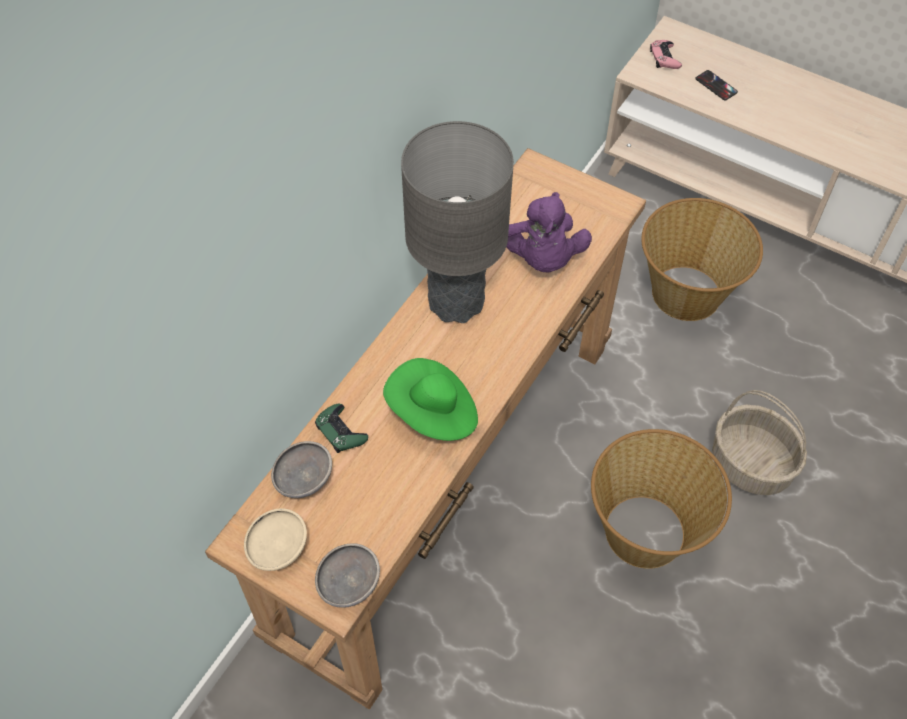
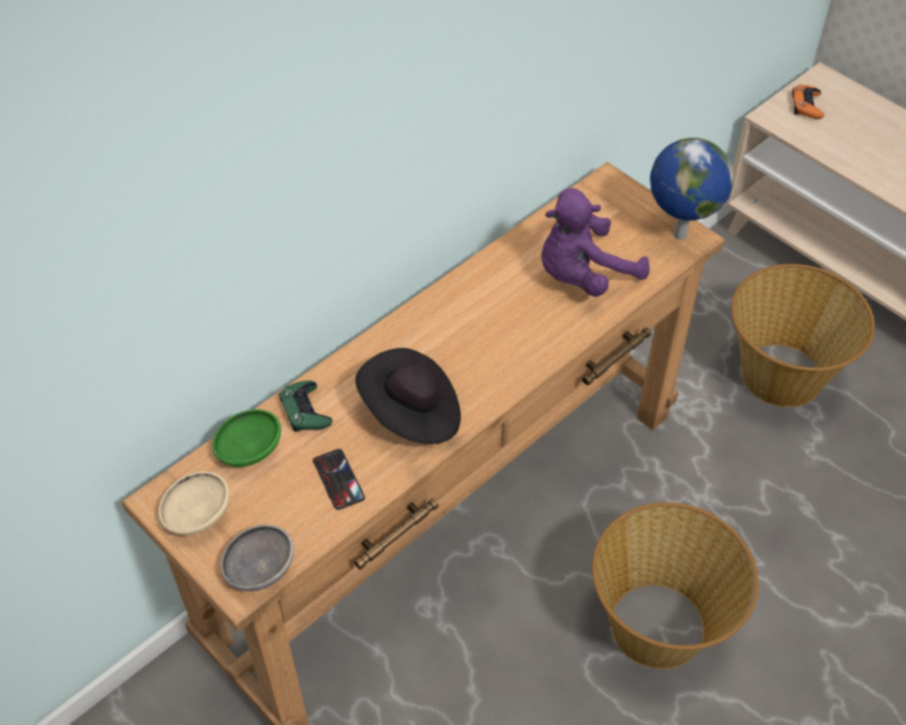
camera: 15 degrees right, 5 degrees down
(303, 479) = (248, 450): grey bowl -> green bowl
(433, 414) = (411, 414): green hat -> black hat
(456, 302) = (476, 304): grey table lamp -> none
(539, 257) = (583, 275): purple plush toy -> purple plush toy turned 60 degrees clockwise
(607, 204) = (678, 235): none -> globe
(664, 58) = (806, 106): pink game controller -> orange game controller
(716, 85) = (858, 144): phone -> phone (338, 479)
(751, 464) = (806, 580): basket -> none

